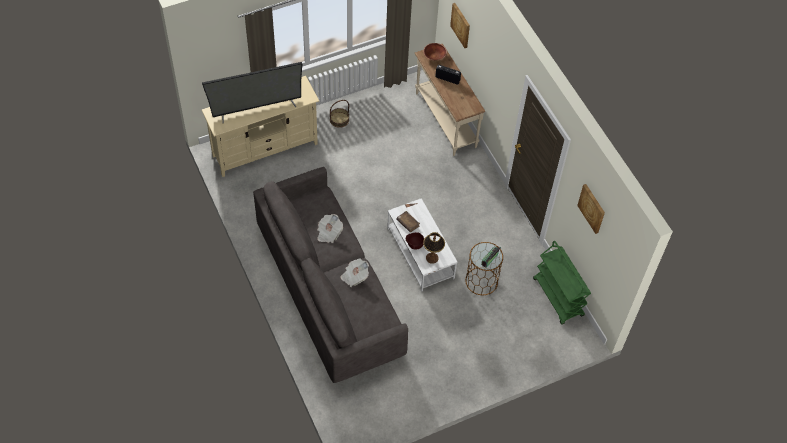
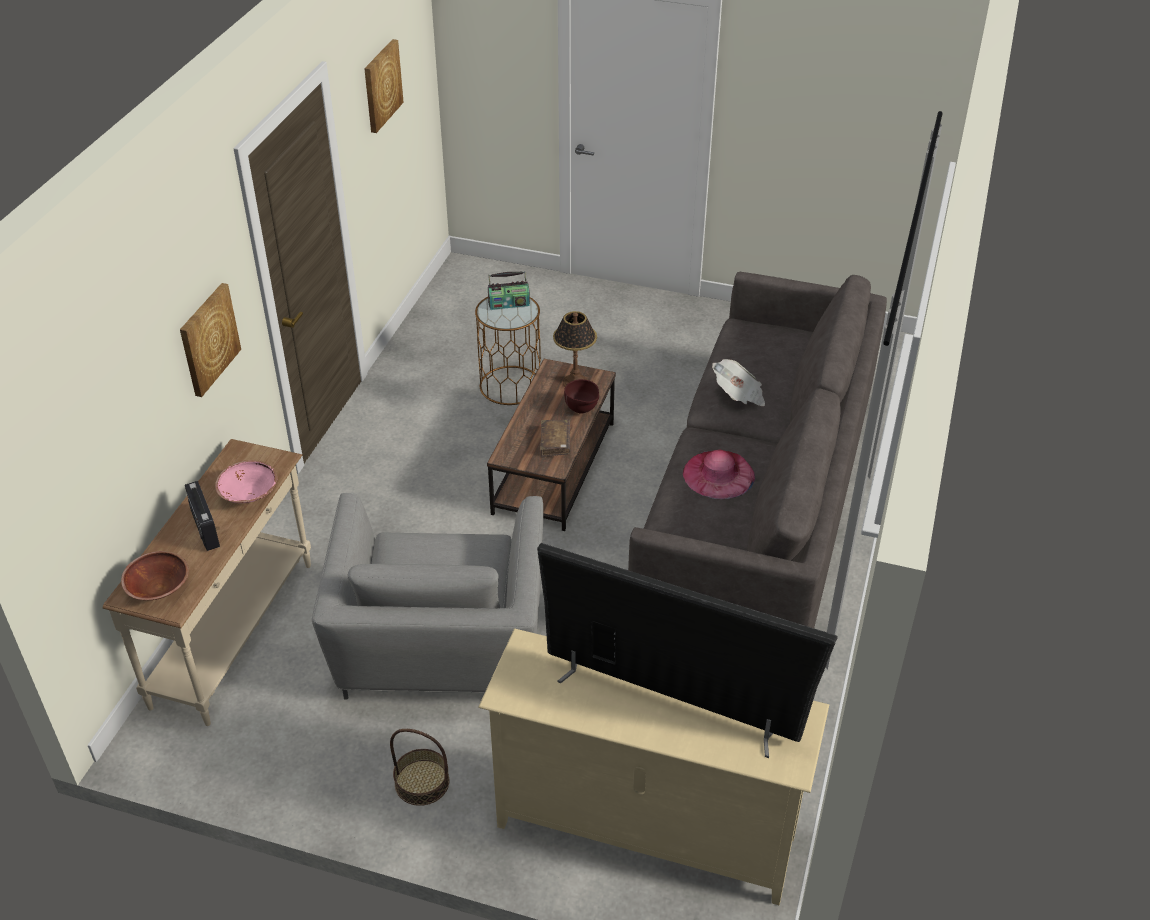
camera: 135 degrees left, 15 degrees down
(328, 233) = (718, 474): newspaper -> pink hat
(378, 158) = (441, 650): none -> grey armchair
(420, 253) = (555, 468): white coffee table -> brown coffee table
(451, 97) = (249, 494): none -> pink bowl
(461, 25) = (99, 450): picture -> picture (208, 339)
(558, 297) = (435, 314): green cart -> none

